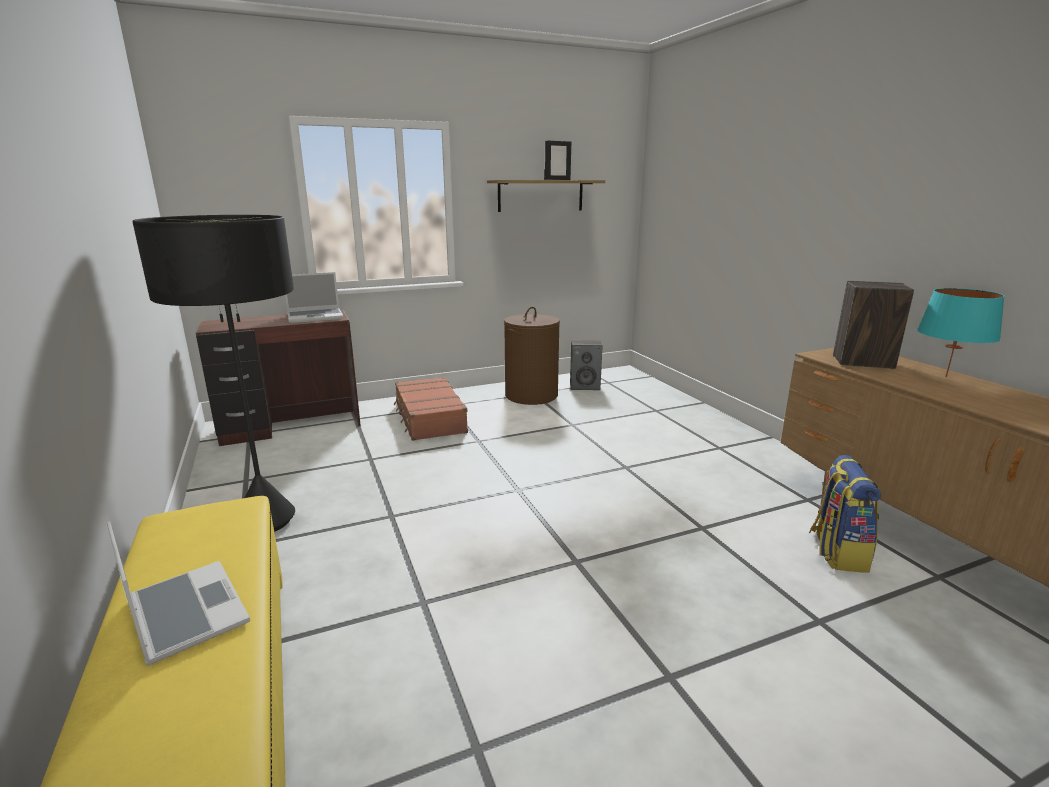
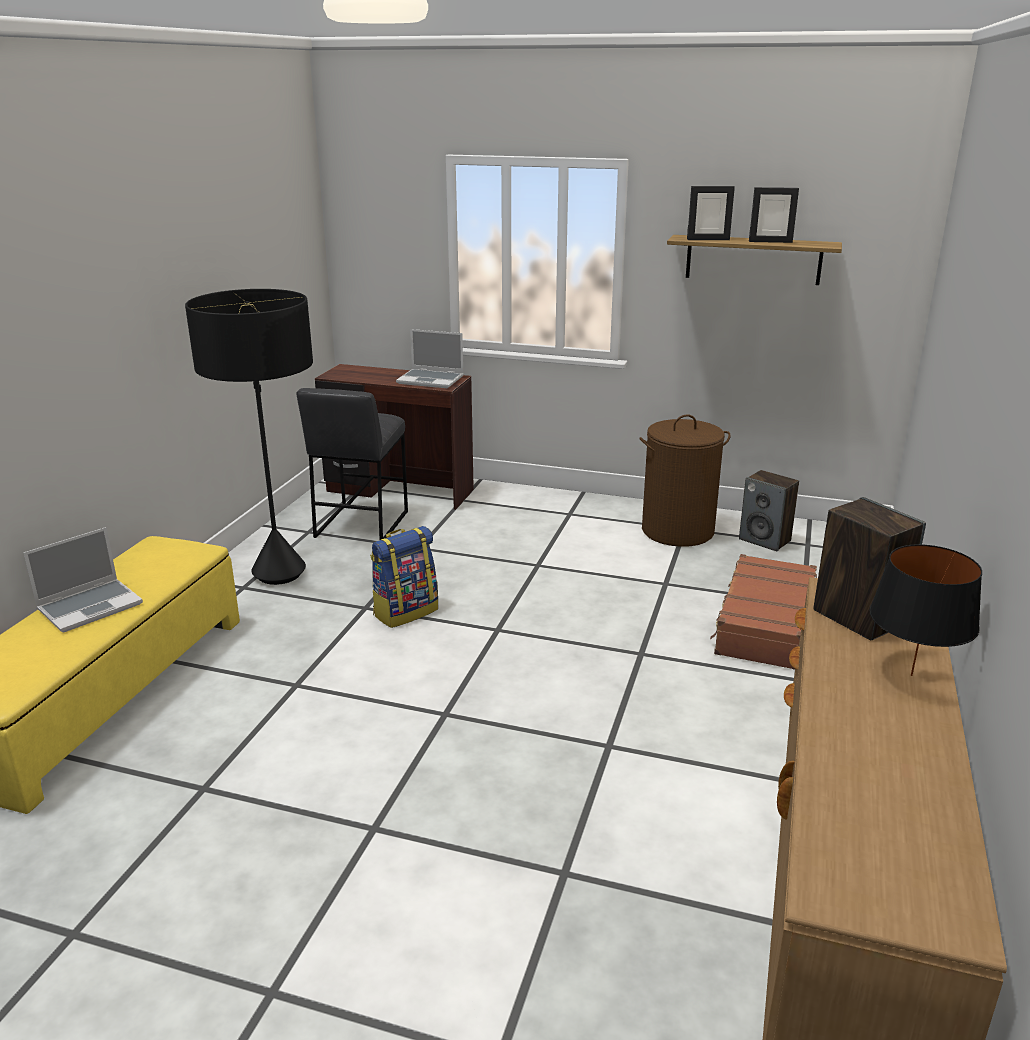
camera: 40 degrees right, 5 degrees up
(184, 612) = (91, 606): laptop -> laptop turned 45 degrees clockwise
(292, 459) = (361, 525): none -> grey stool
(429, 418) = (527, 523): brown suitcase -> brown suitcase (764, 625)
(519, 179) = (708, 239): none -> picture frame
(837, 552) = (709, 839): backpack -> backpack (405, 612)
(946, 377) = (911, 675): turquoise table lamp -> black table lamp

